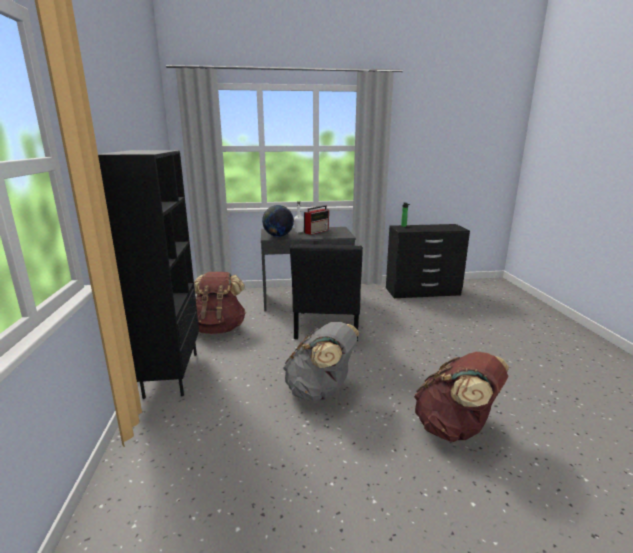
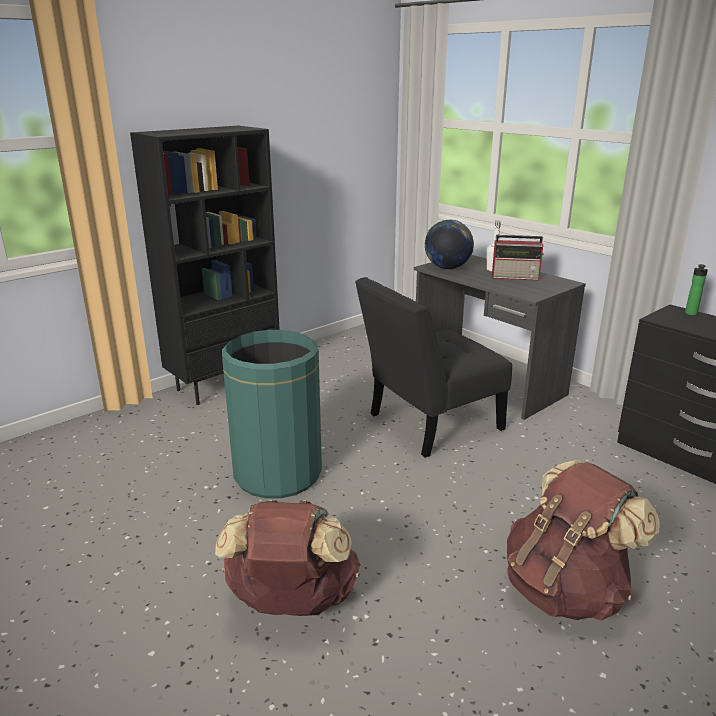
camera: 55 degrees right, 5 degrees up
(218, 328) = (335, 366): brown backpack -> brown backpack (565, 590)
(321, 391) = (277, 474): grey backpack -> green trash can

